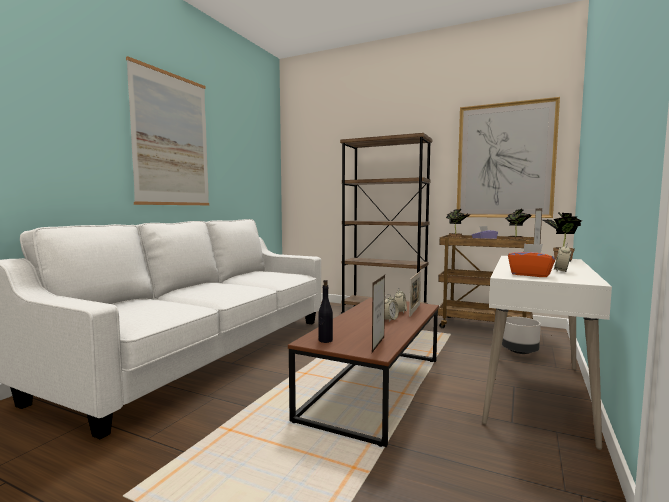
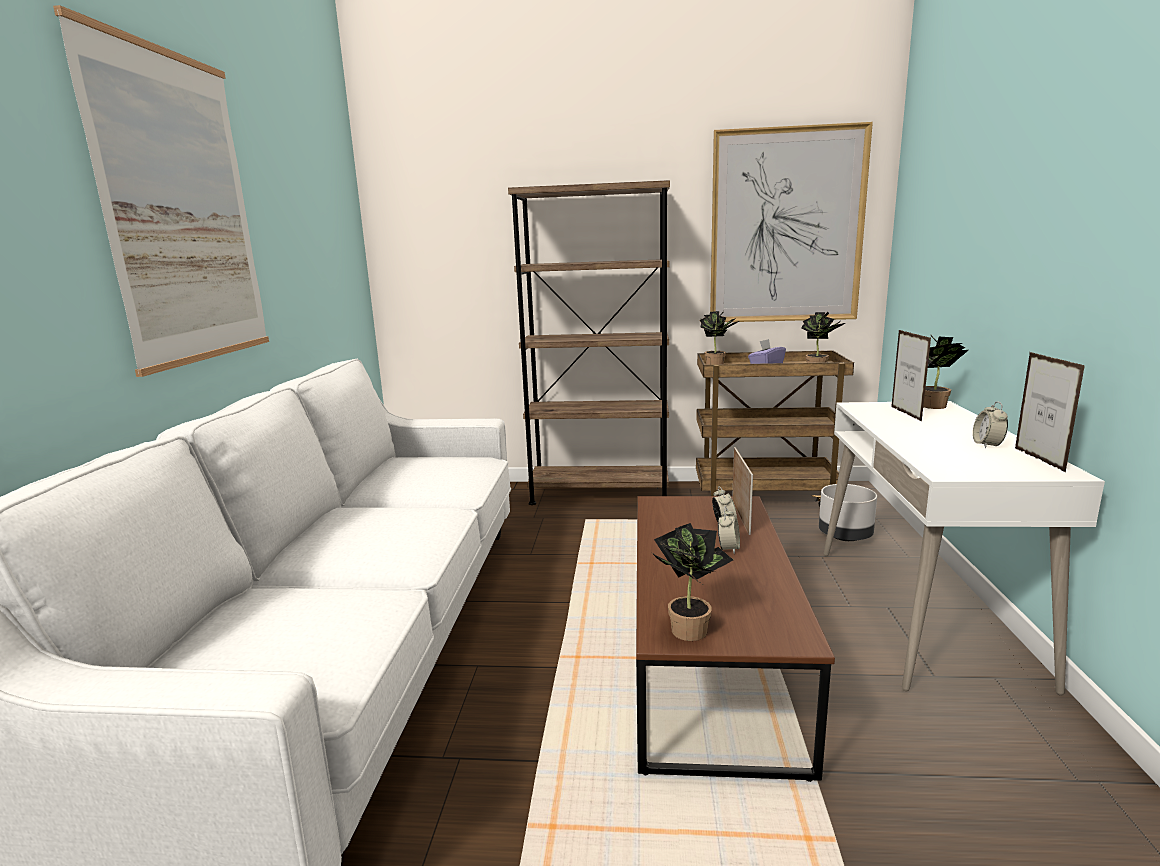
camera: 20 degrees left, 10 degrees up
(325, 340) = (688, 627): black bottle -> potted plant
(378, 345) = (778, 618): picture frame -> picture frame (1038, 459)
(530, 274) = (967, 462): orange tissue box -> none

